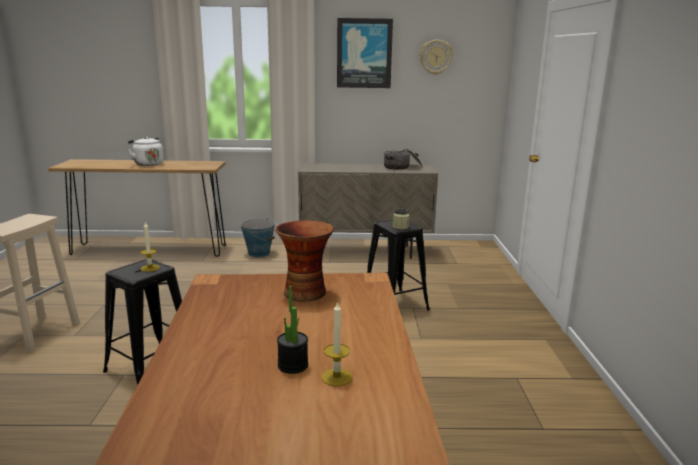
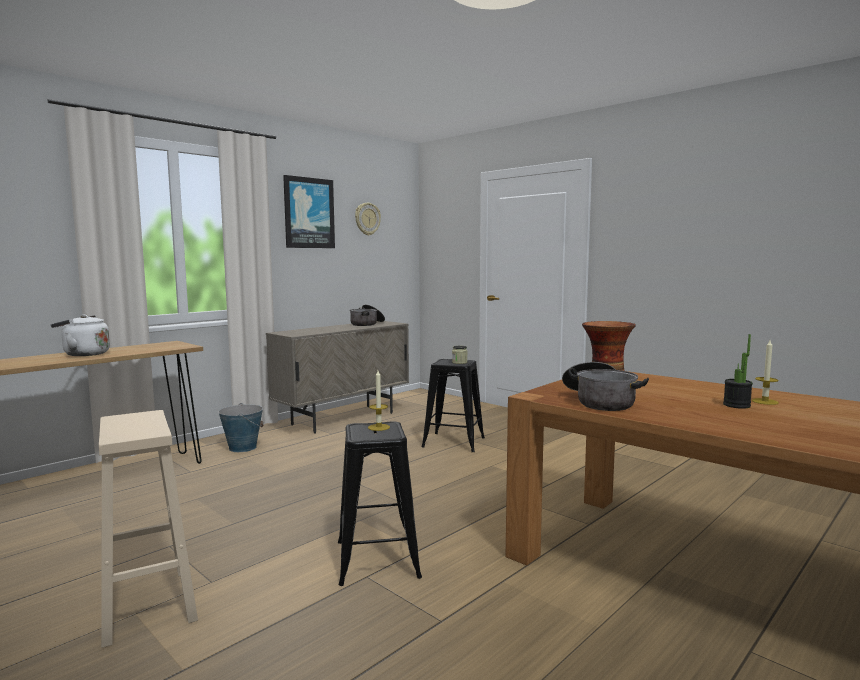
camera: 45 degrees left, 10 degrees down
(221, 306) = (599, 401): none -> cooking pot

